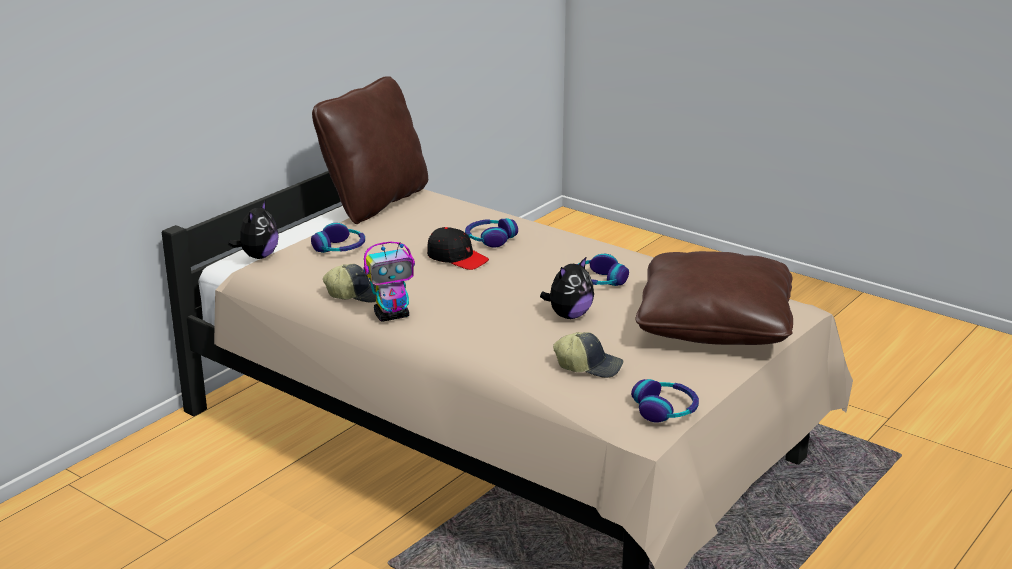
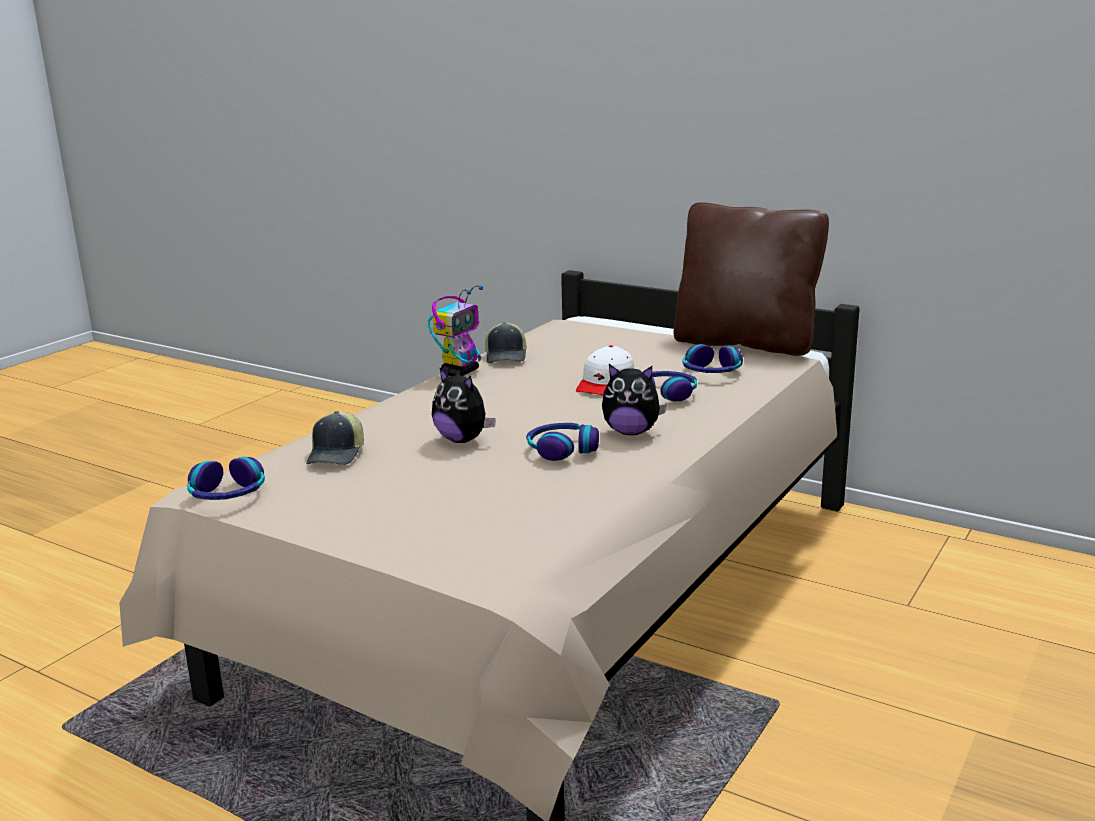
camera: 85 degrees right, 5 degrees down
(258, 256) = (584, 320): plush toy -> plush toy (631, 432)
(340, 248) = (613, 341): headphones -> headphones (711, 372)
(392, 315) = (460, 372): toy robot -> toy robot turned 120 degrees counterclockwise
(457, 258) = (605, 383): black cap -> white cap
(714, 325) = (440, 519): brown pillow -> none

